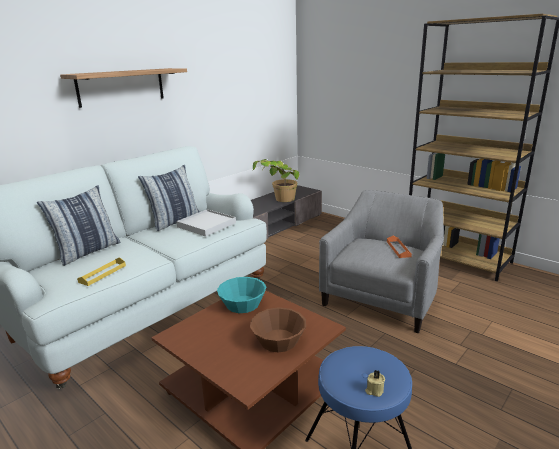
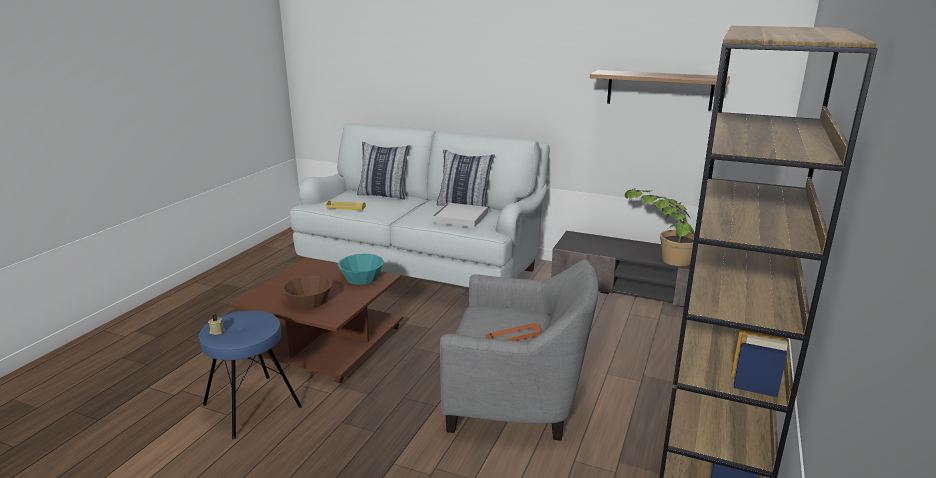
camera: 70 degrees right, 0 degrees up
(121, 87) = (495, 64): shelf -> shelf (659, 89)

